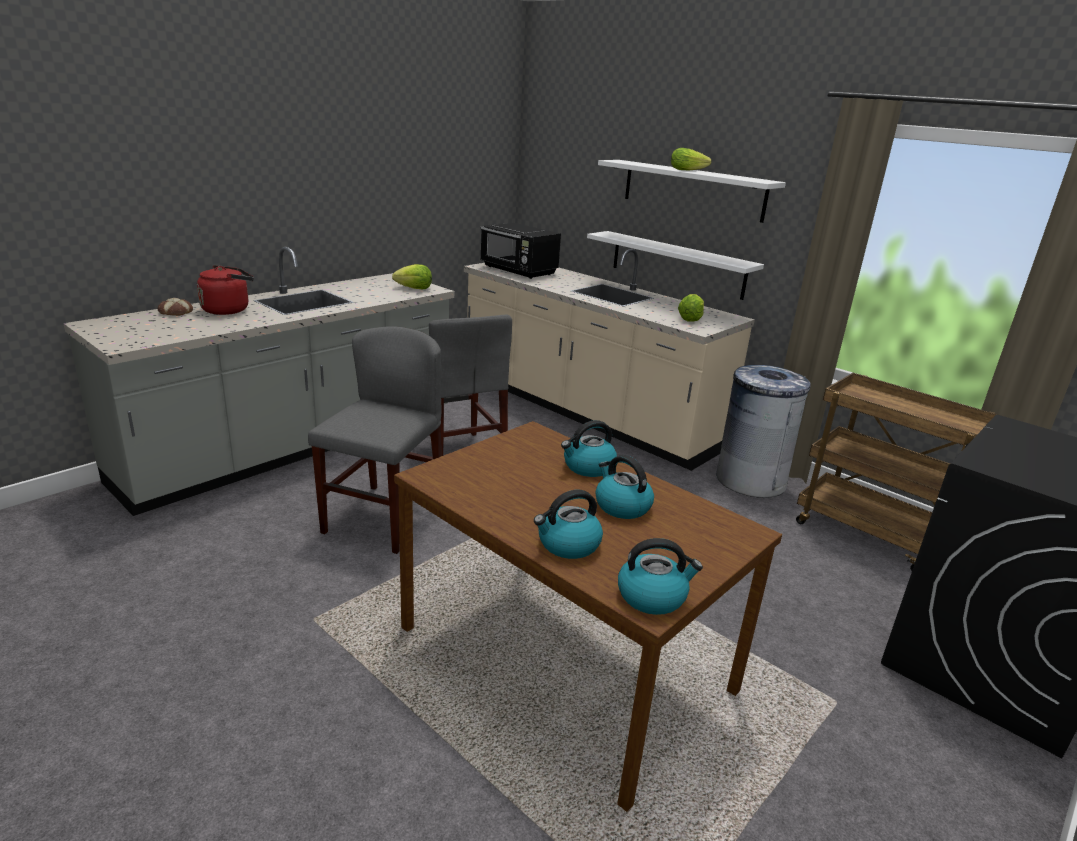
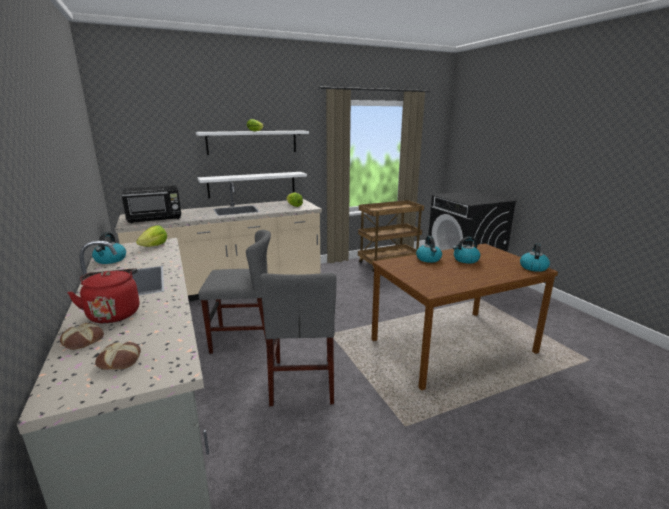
camera: 65 degrees left, 5 degrees down
(141, 328) = (120, 360): none -> bread
(384, 518) = (302, 381): grey chair -> grey chair turned 135 degrees counterclockwise
(568, 544) = (499, 273): kettle -> kettle (110, 260)
(750, 480) = (335, 270): grey trash can -> none

